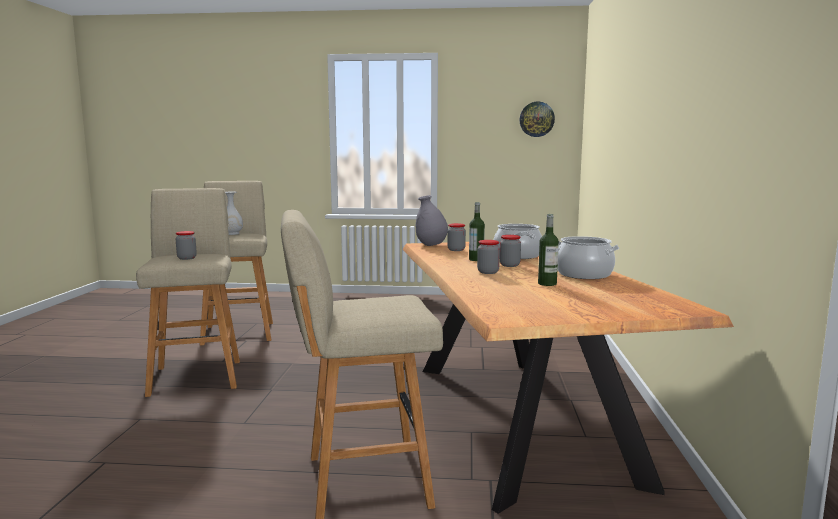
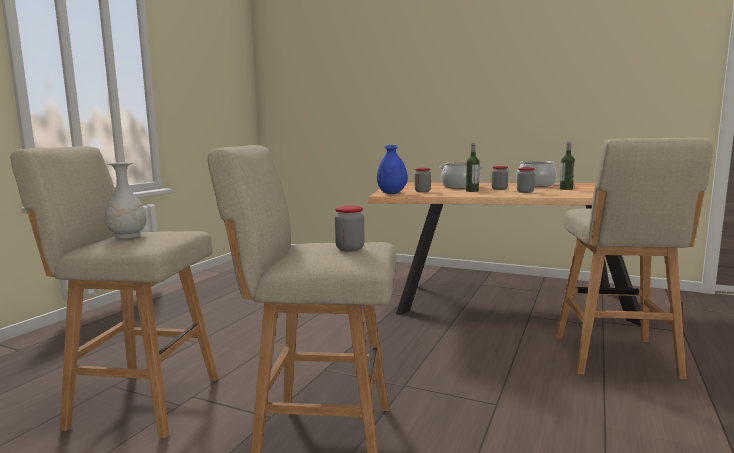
camera: 70 degrees left, 0 degrees up
(431, 245) = (392, 193): grey vase -> blue vase
(536, 119) = (228, 84): wall clock -> none

